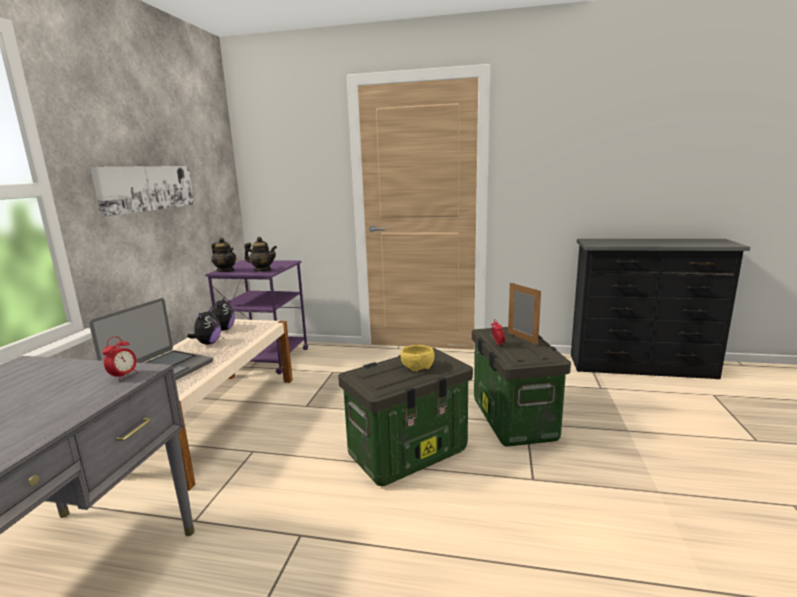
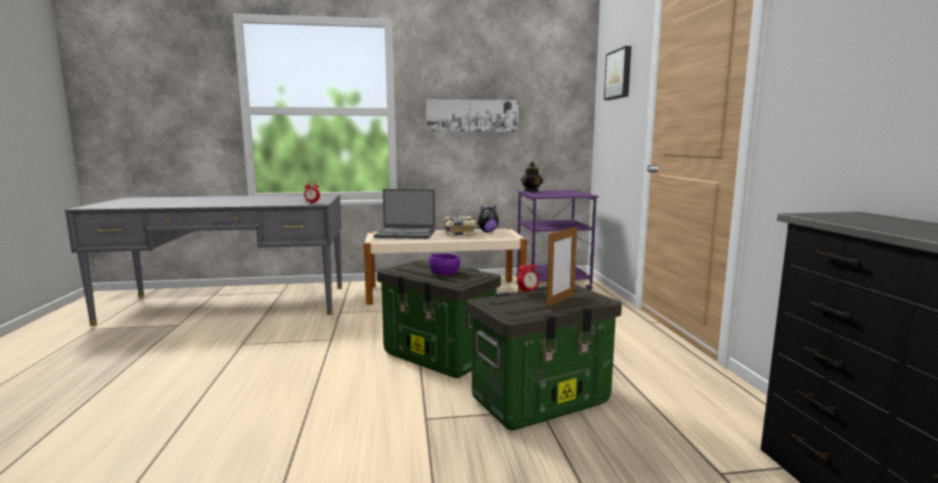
camera: 70 degrees right, 5 degrees down
(208, 343) = (458, 233): plush toy -> book
(262, 270) = (545, 194): teapot -> none
(289, 142) = (619, 74): none -> picture
(417, 366) = (445, 272): yellow bowl -> purple bowl

